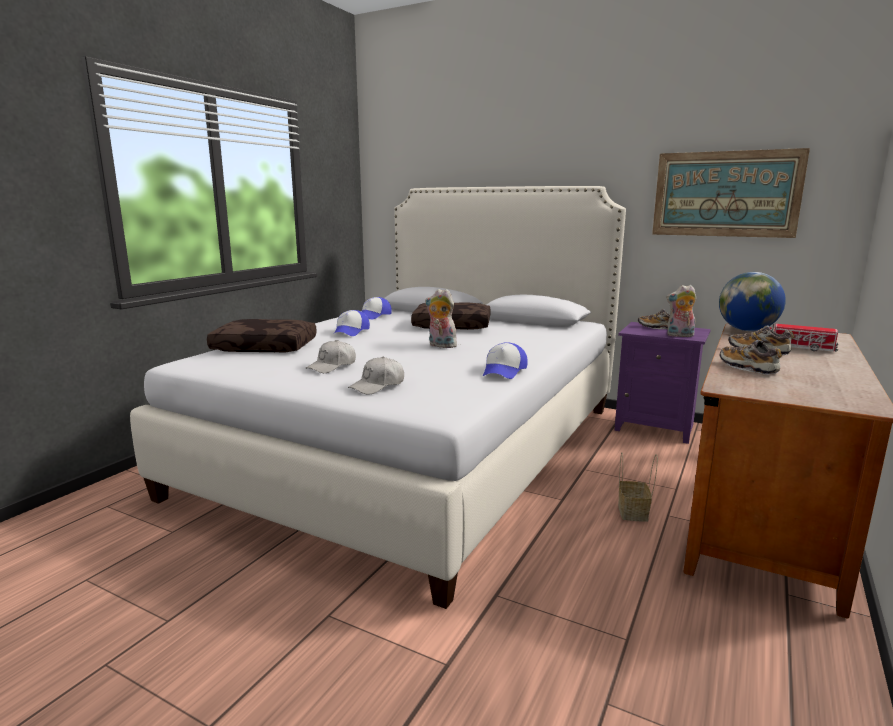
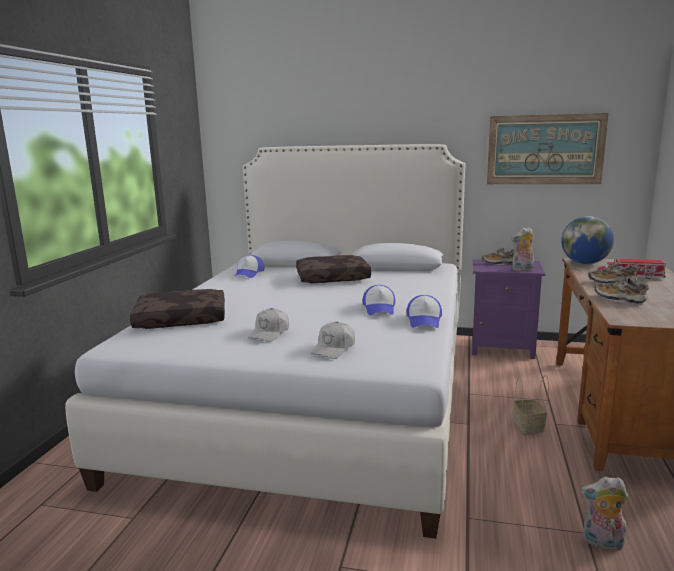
camera: 15 degrees left, 0 degrees up
(351, 332) = (246, 293): cap -> cap (379, 308)
(440, 346) = (344, 300): plush toy -> plush toy (602, 543)

